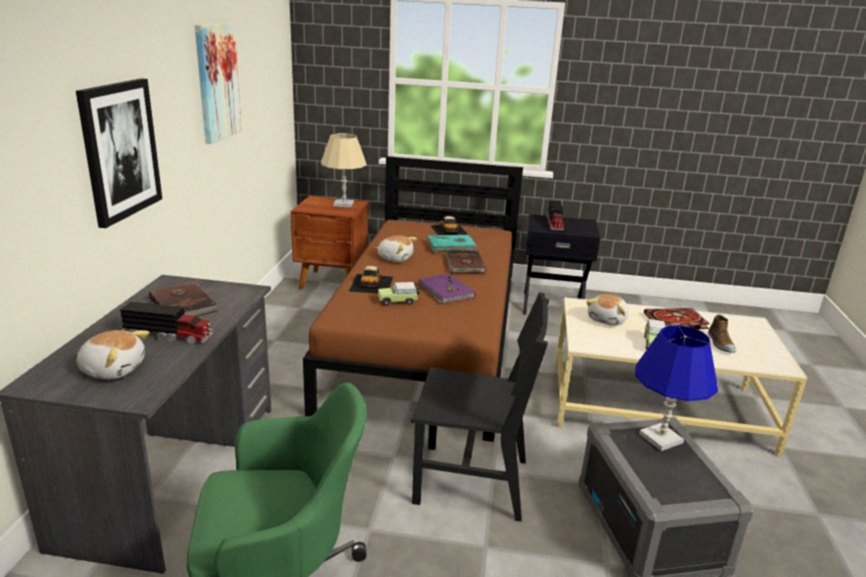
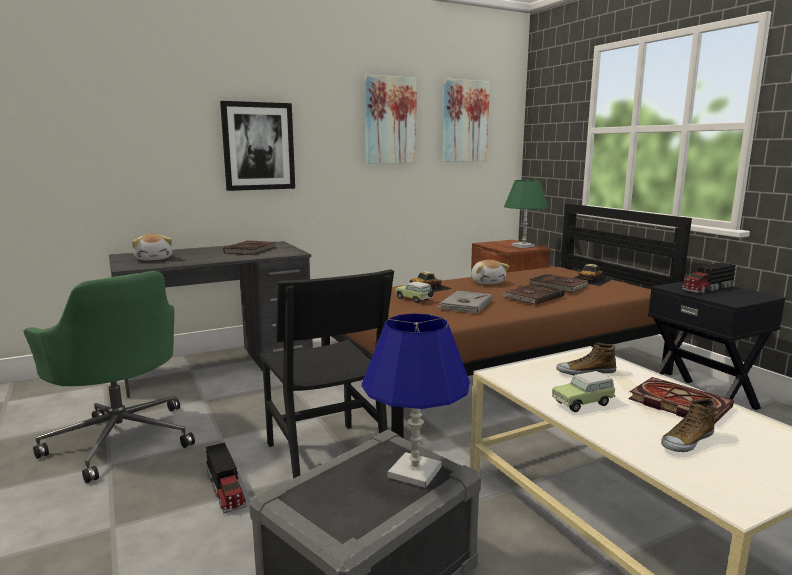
camera: 55 degrees right, 10 degrees down
(169, 336) = (207, 256): toy truck -> toy truck (226, 490)
(262, 69) = (464, 121): none -> picture
(344, 204) = (523, 246): beige table lamp -> green table lamp
(445, 291) = (465, 305): purple book -> grey book
(451, 245) = (558, 286): turquoise book -> brown book
(607, 320) = (585, 372): plush toy -> shoe

